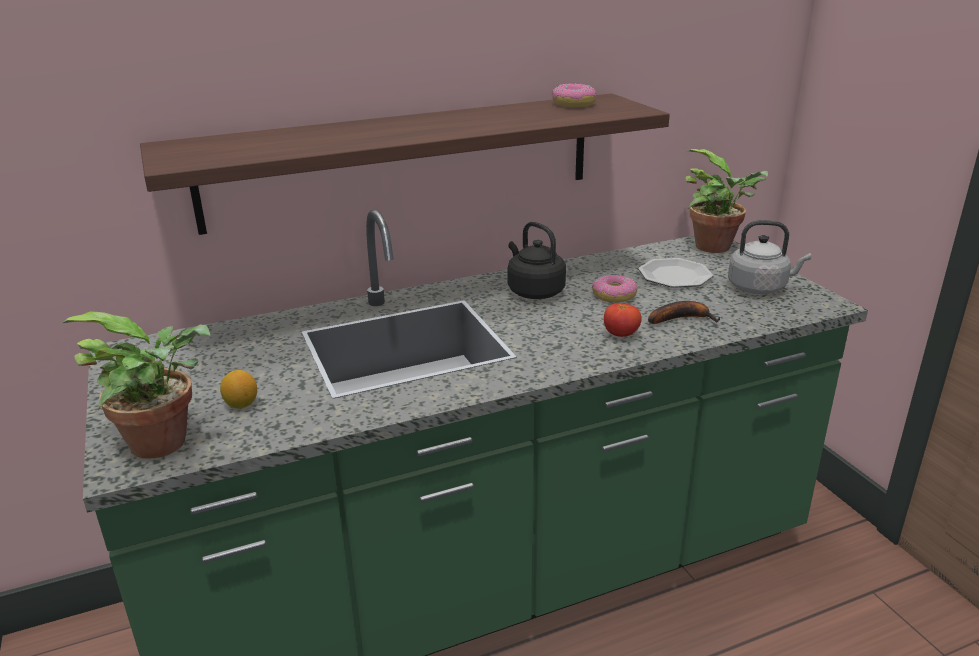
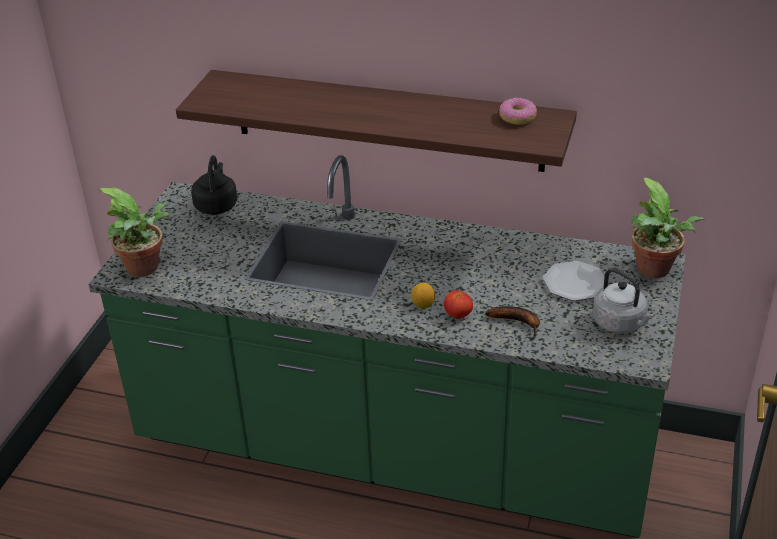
camera: 40 degrees right, 10 degrees up
(241, 404) = (199, 261): lemon -> lemon (423, 305)
(534, 291) = (456, 251): black kettle -> black kettle (216, 205)
(614, 296) = (503, 281): donut -> none

